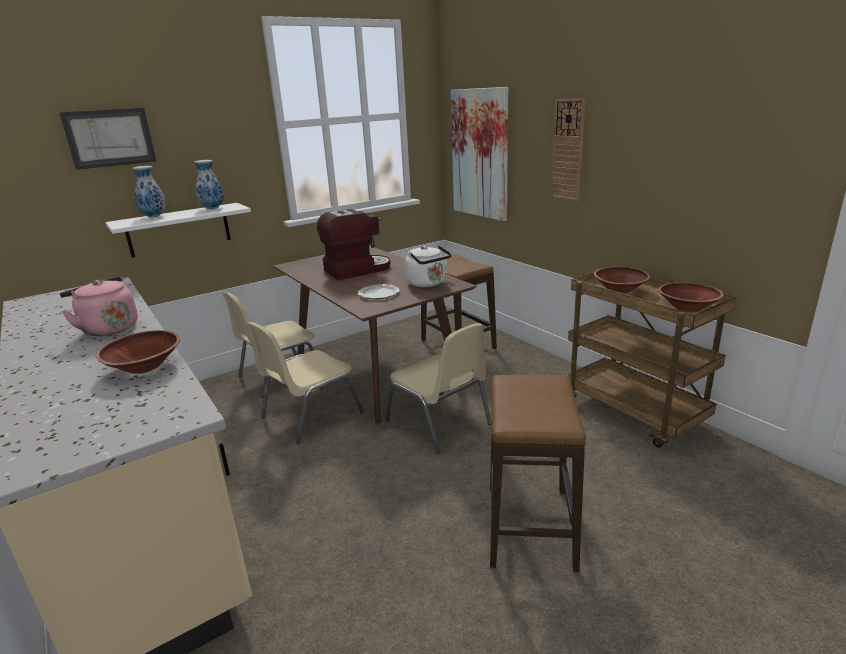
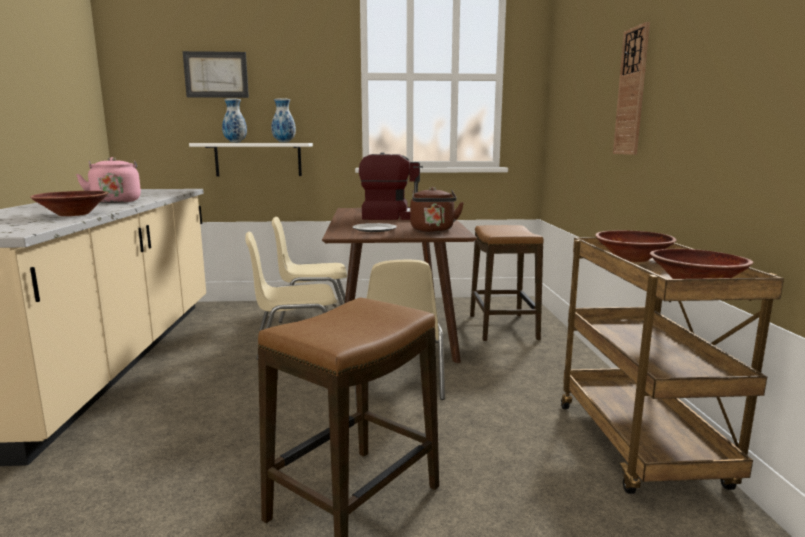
camera: 30 degrees right, 10 degrees down
(428, 283) = (433, 230): white kettle -> brown kettle
(480, 154) = (568, 115): picture -> none

